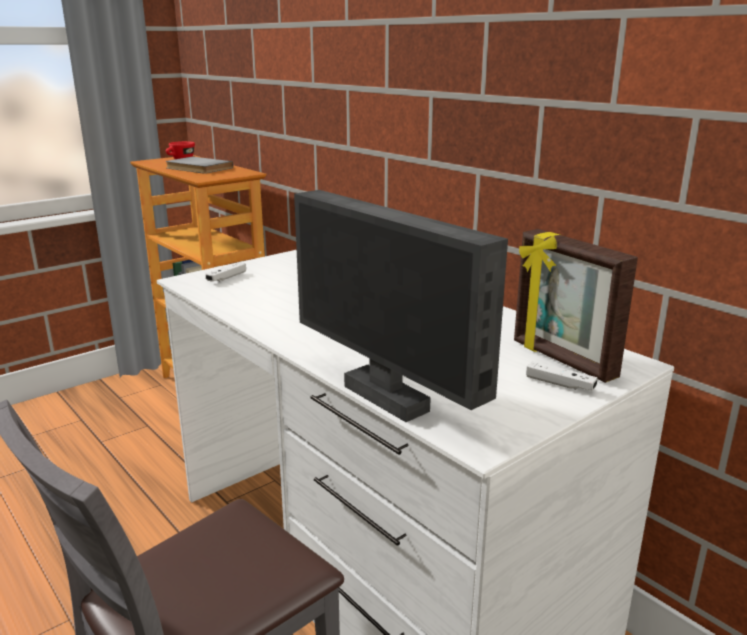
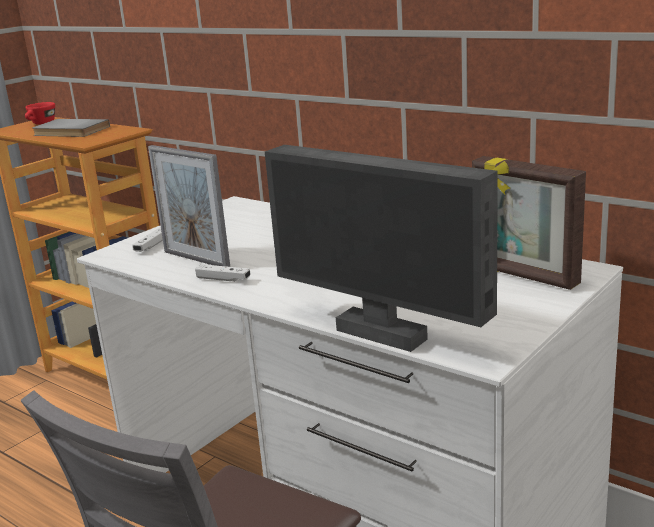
camera: 10 degrees left, 0 degrees up
(256, 296) = (196, 259): none -> picture frame
(560, 384) = (531, 297): white game controller -> white game controller (223, 279)

